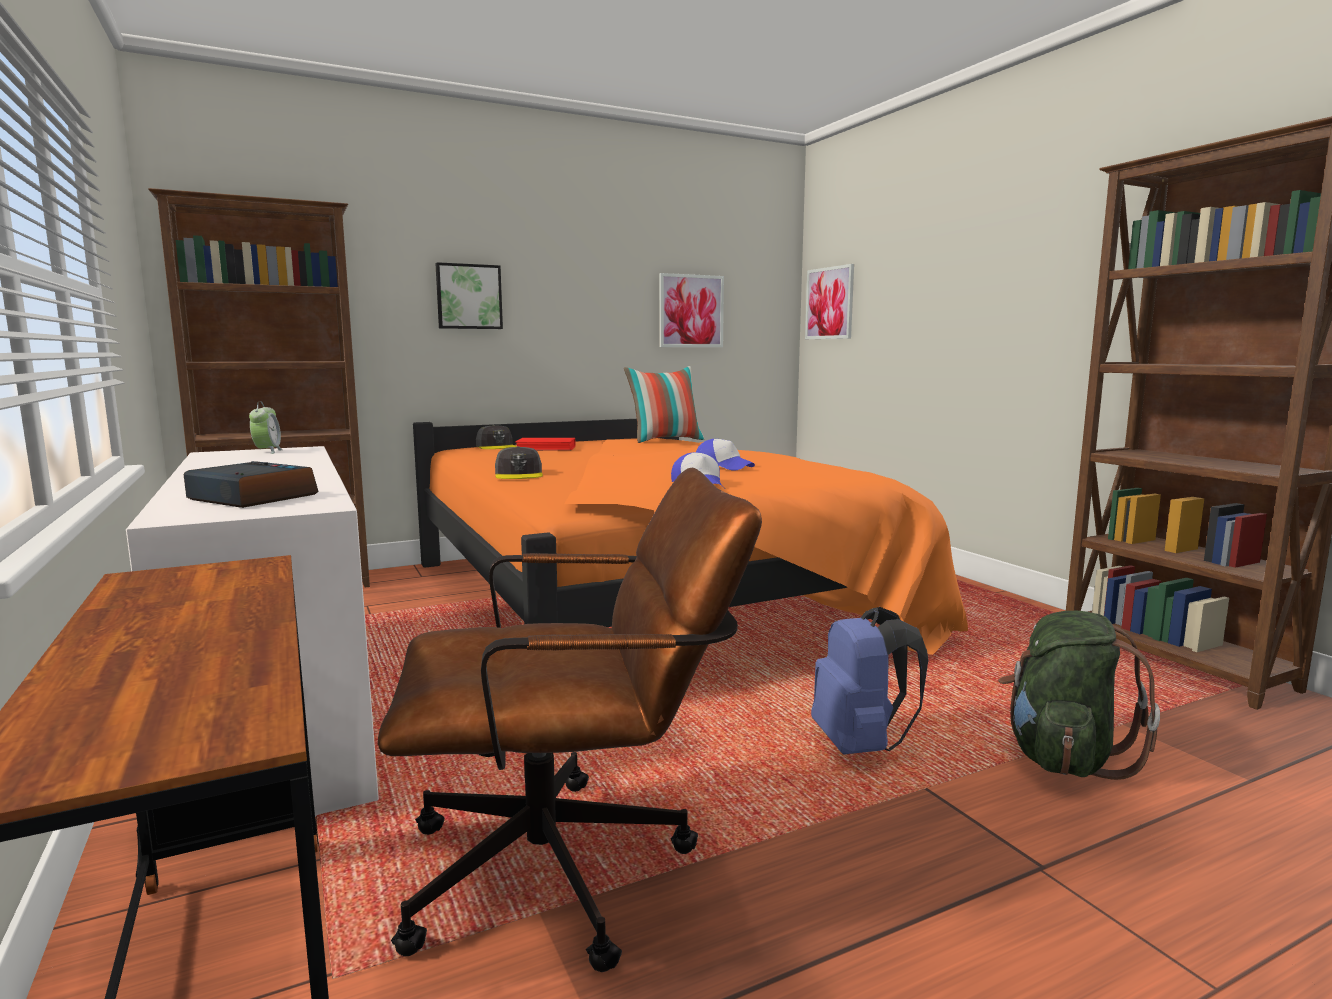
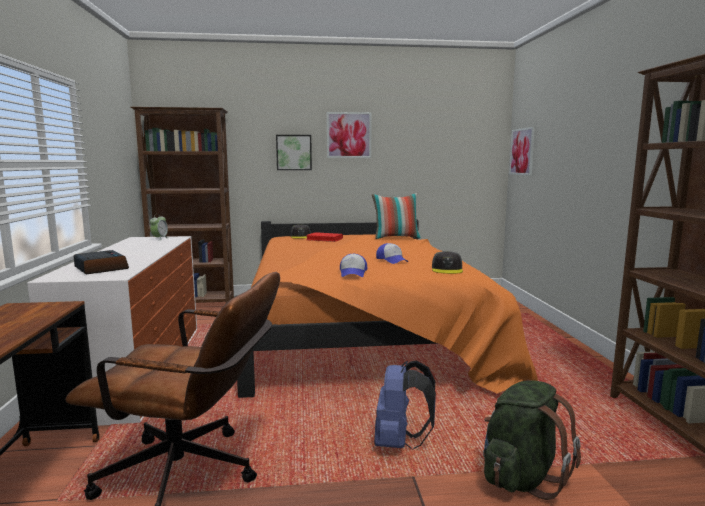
camera: 20 degrees right, 0 degrees up
(519, 474) = (280, 257): grey cap -> grey cap (447, 269)
(691, 311) = (430, 157): picture -> picture (349, 135)

